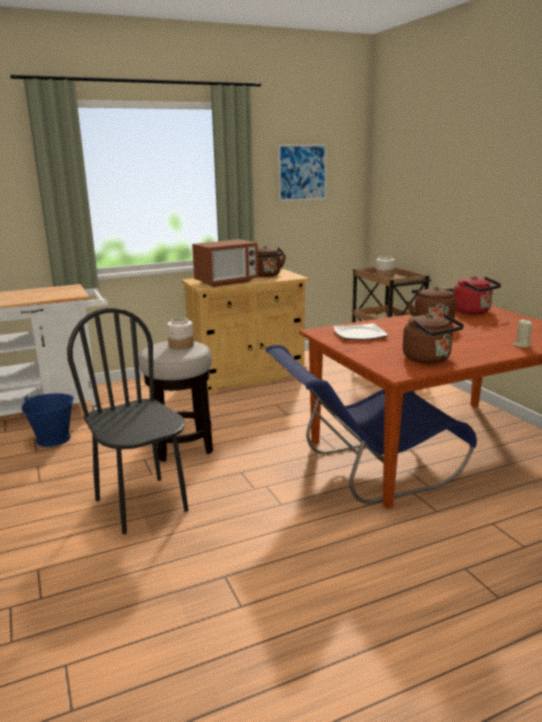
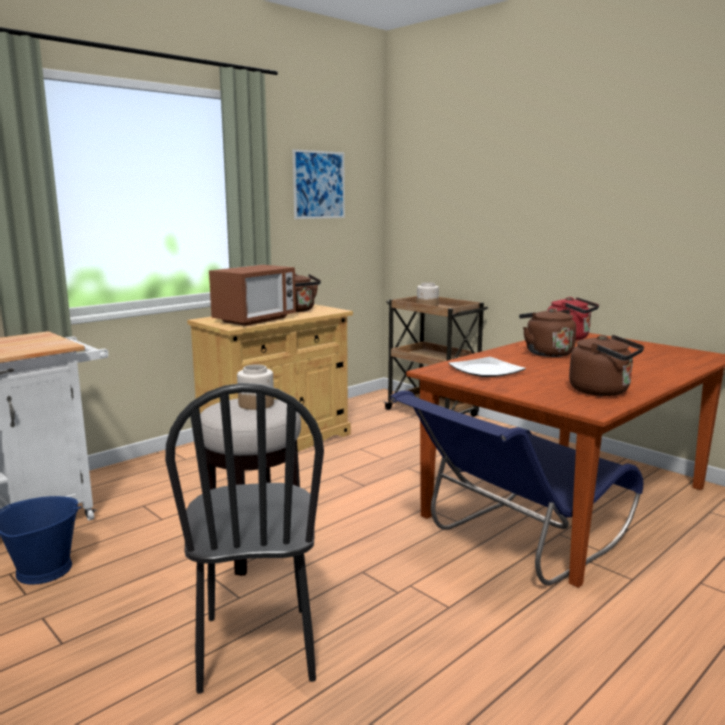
camera: 20 degrees left, 5 degrees down
(142, 504) = (256, 648): black chair -> black chair turned 135 degrees counterclockwise
(522, 345) = (670, 368): beige candle -> none

